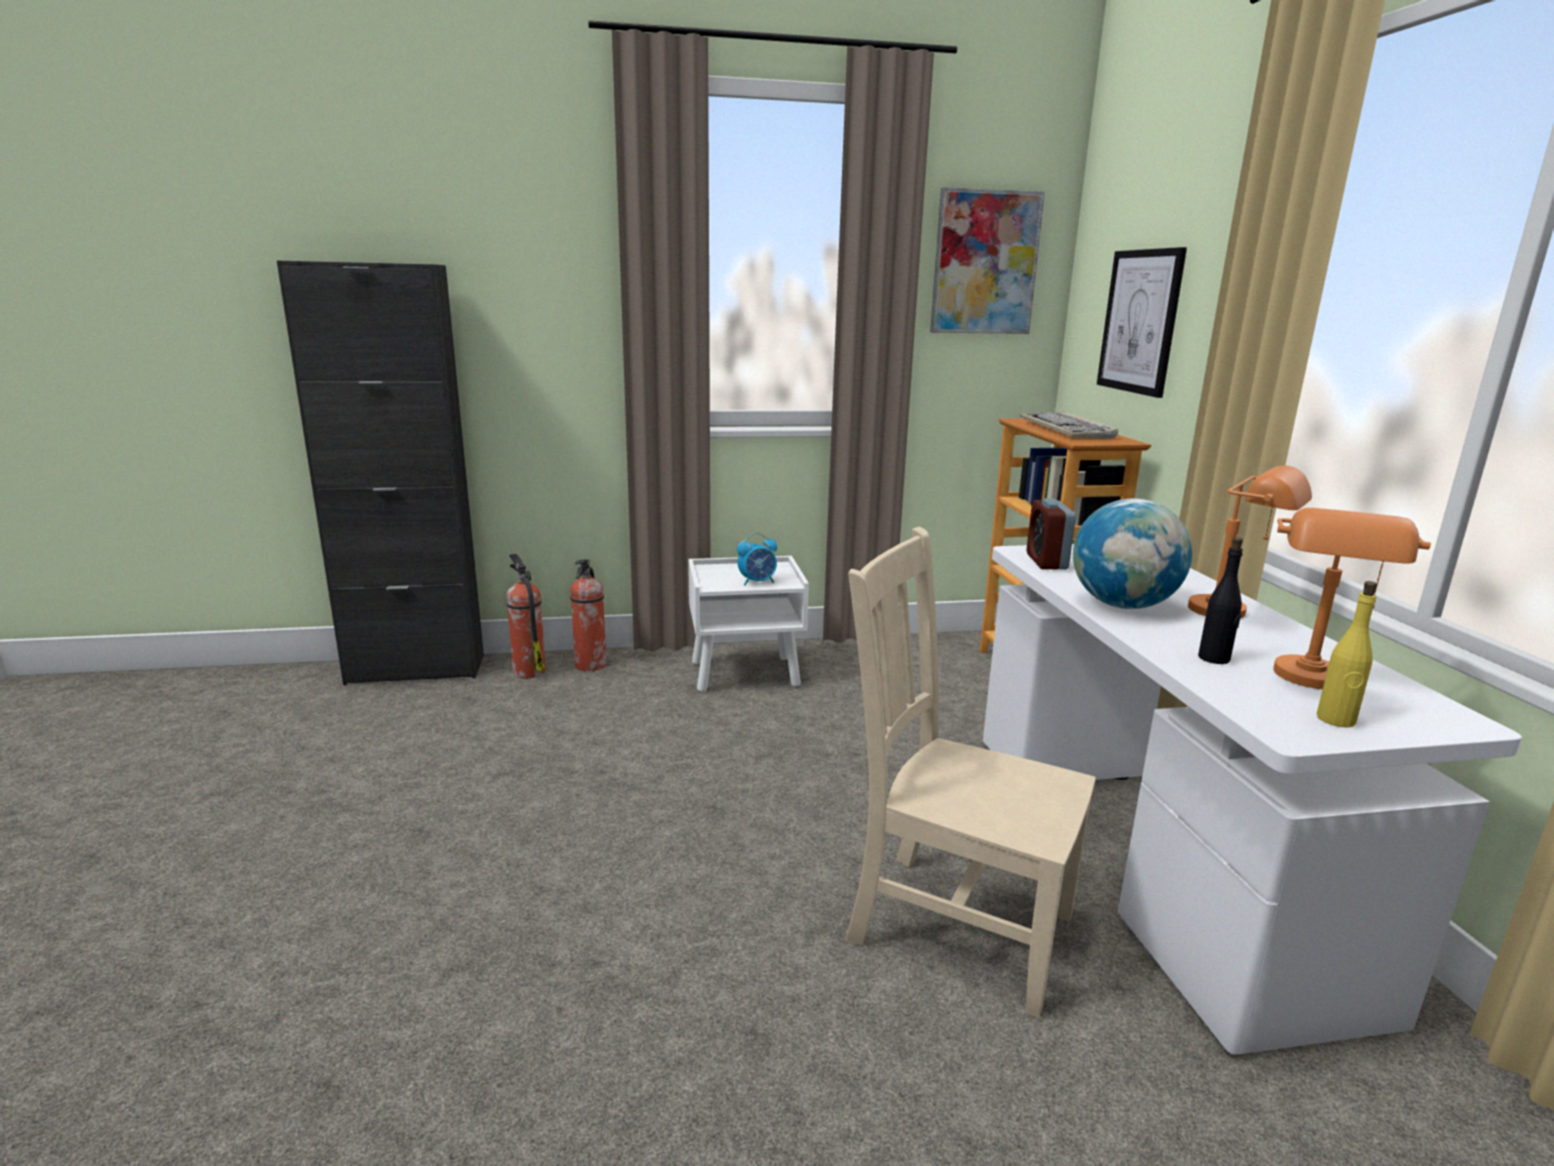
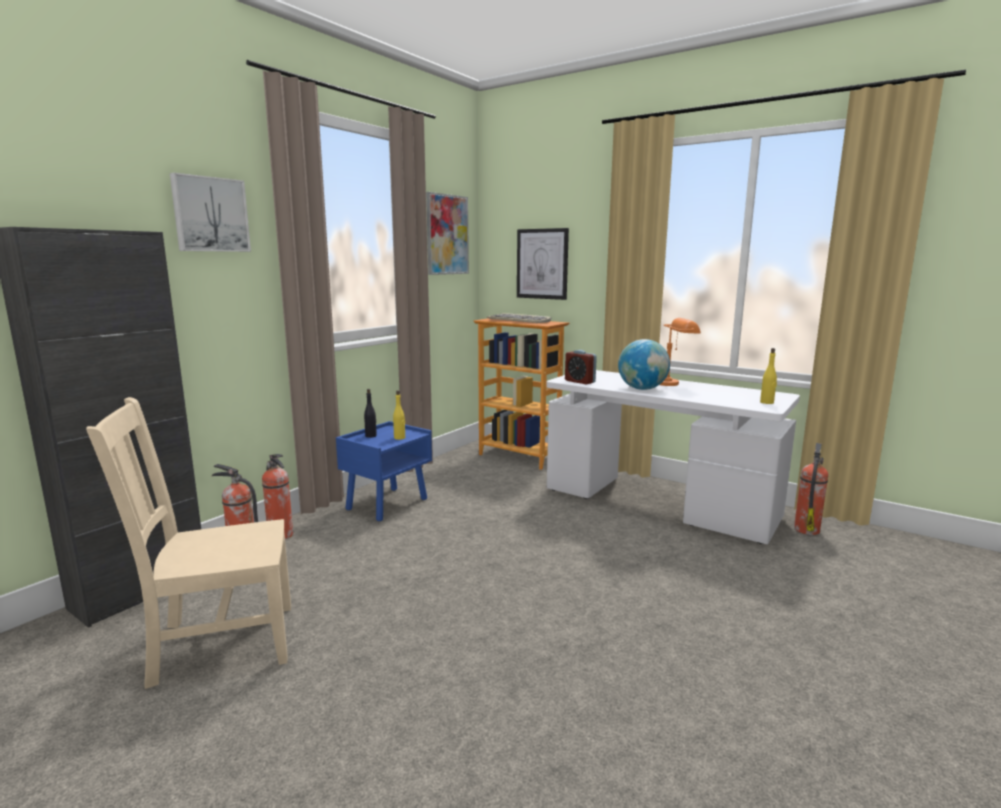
camera: 45 degrees left, 5 degrees down
(542, 240) = (210, 214): none -> picture
(746, 673) = (387, 503): white nightstand -> blue nightstand
(757, 582) = (399, 438): alarm clock -> yellow bottle
(953, 923) = (648, 554): beige chair -> beige chair (219, 643)
(1214, 658) = (705, 396): black bottle -> black bottle (371, 436)
(1314, 685) = (740, 396): orange table lamp -> none
(1431, 1095) = (806, 529): none -> fire extinguisher

